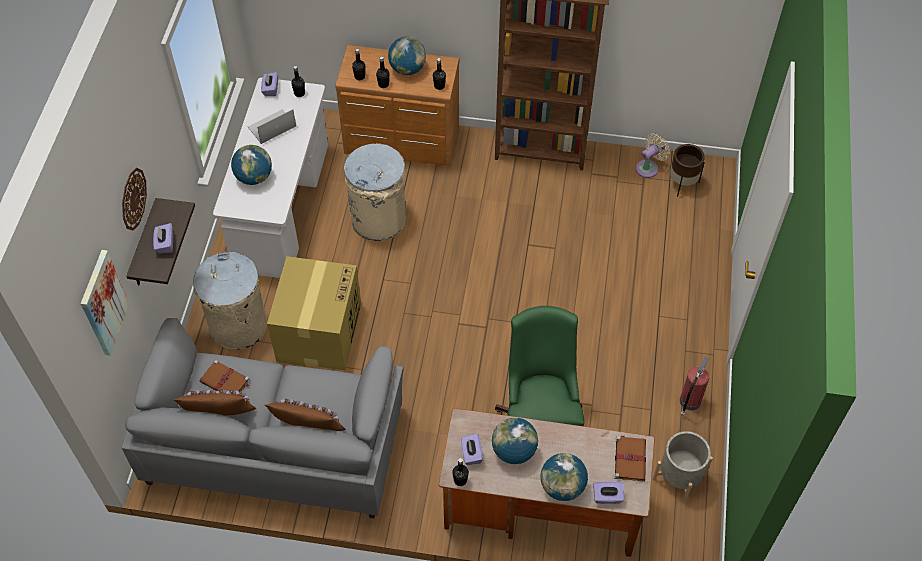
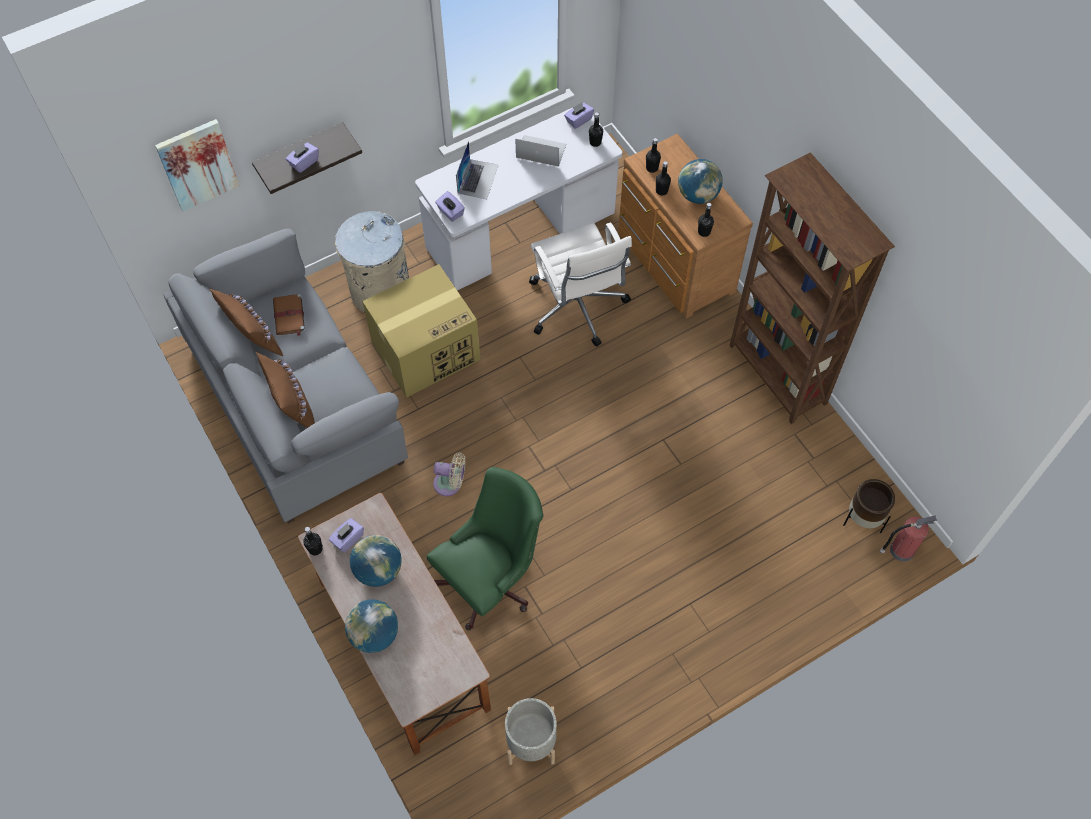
camera: 50 degrees right, 5 degrees up
(133, 199) = (298, 103): wall clock -> none
(254, 177) = (478, 179): globe -> laptop
(379, 219) = (577, 308): beige trash can -> white office chair
(607, 497) = (394, 679): purple tissue box -> purple tissue box (450, 212)
(630, 458) = (449, 671): brown book -> none
(648, 167) = (852, 477): beige fan -> beige fan (450, 484)
(689, 401) = (619, 696): fire extinguisher -> fire extinguisher (900, 550)

